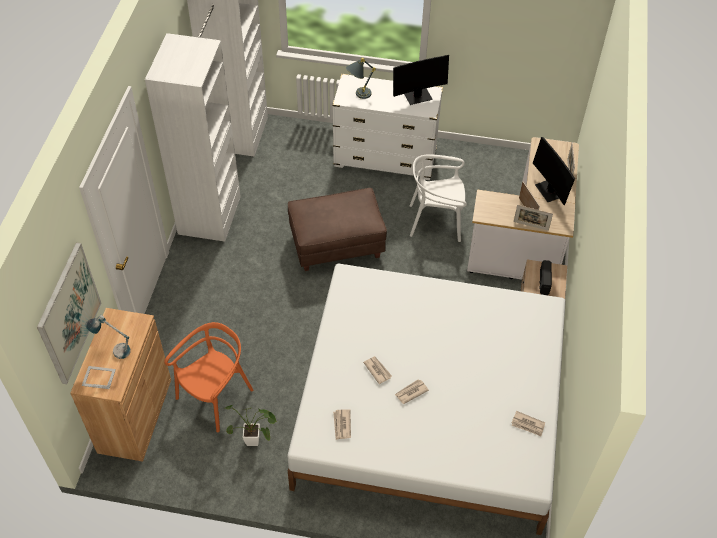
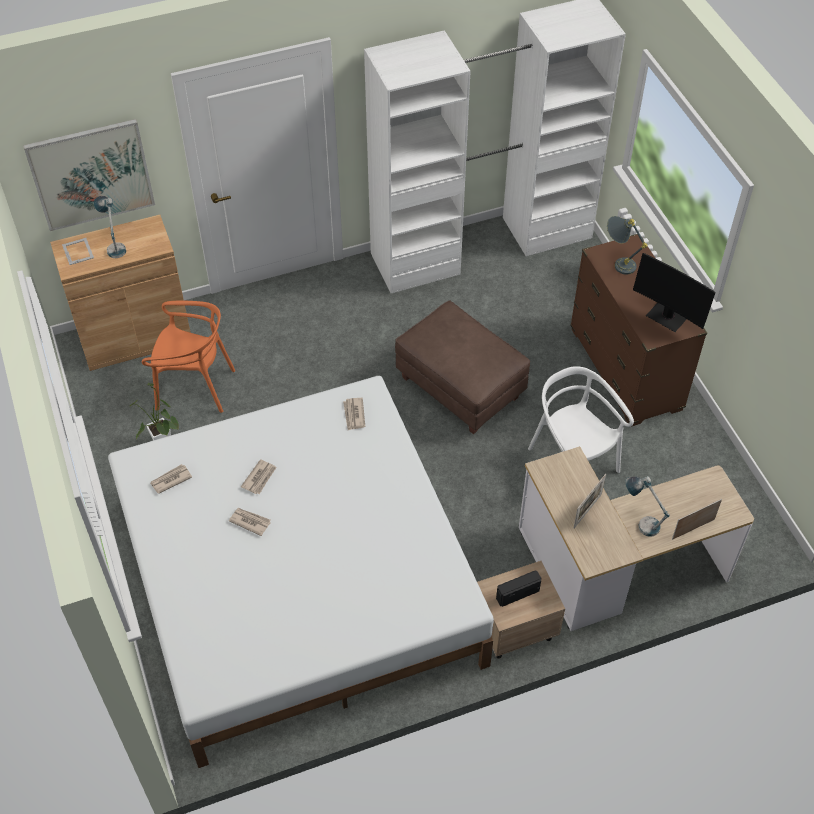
camera: 60 degrees right, 0 degrees up
(385, 159) = (625, 370): white dresser -> brown dresser
(528, 425) = (275, 655): newspaper -> newspaper (354, 415)
(531, 226) = (564, 526): picture frame -> none
(549, 191) = (640, 522): monitor -> table lamp

